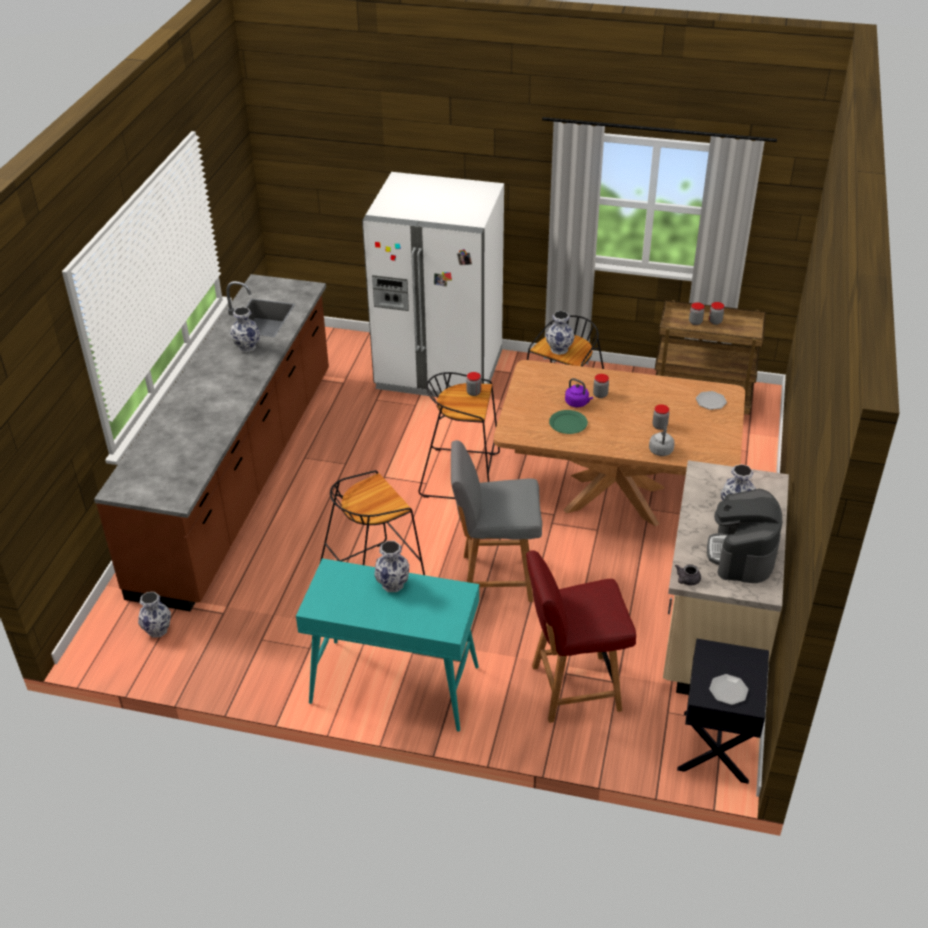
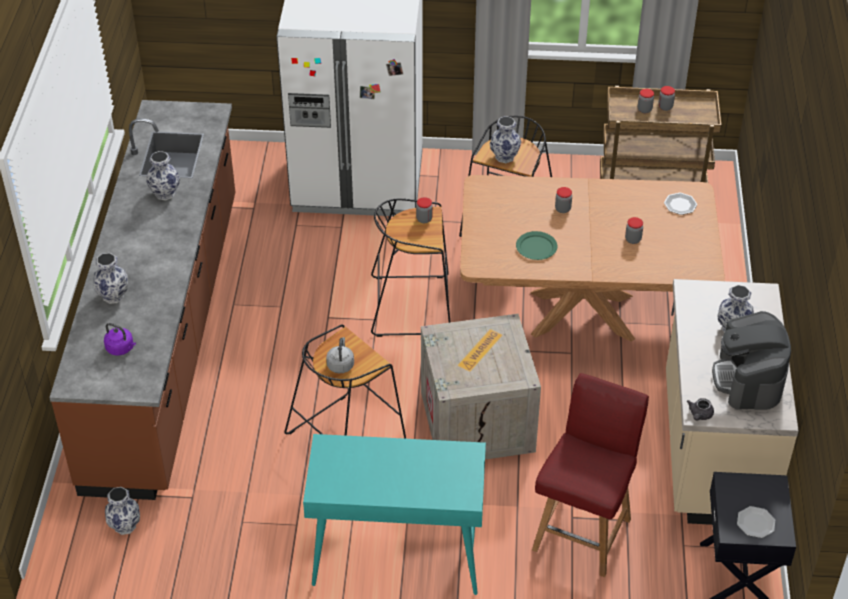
camera: 10 degrees left, 5 degrees up
(392, 584) = (395, 454): vase -> vase (112, 296)
(495, 577) = (475, 420): grey chair -> crate
(573, 688) = (583, 532): red chair -> red chair turned 135 degrees clockwise
(577, 403) = (541, 222): purple kettle -> purple kettle (121, 348)
(661, 450) = (640, 267): grey kettle -> grey kettle (340, 364)

